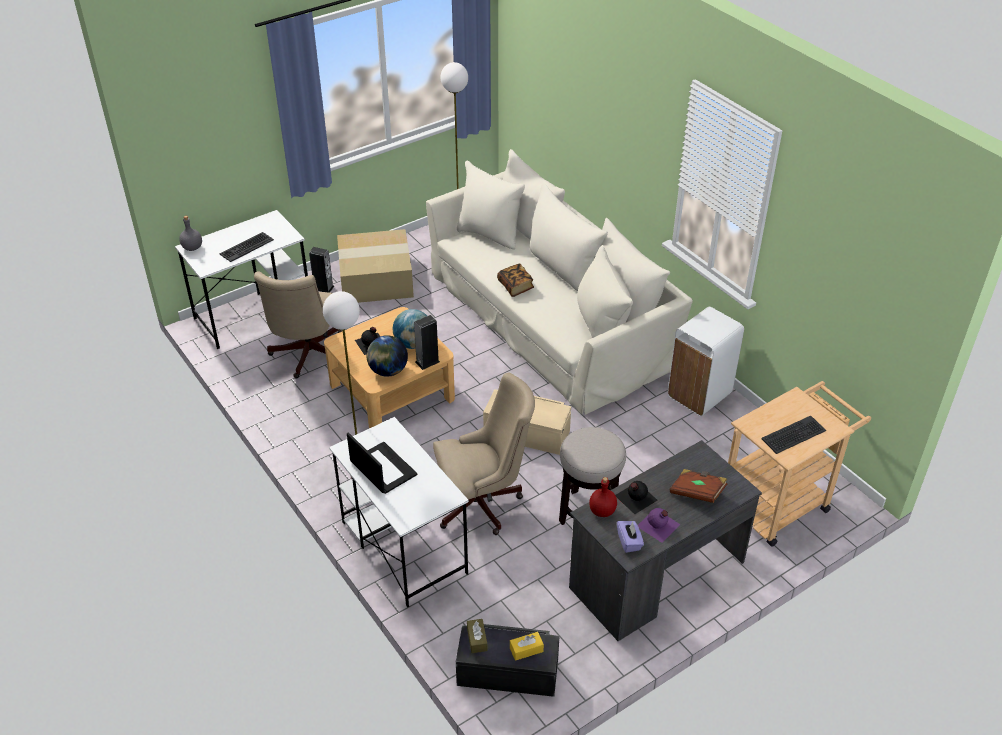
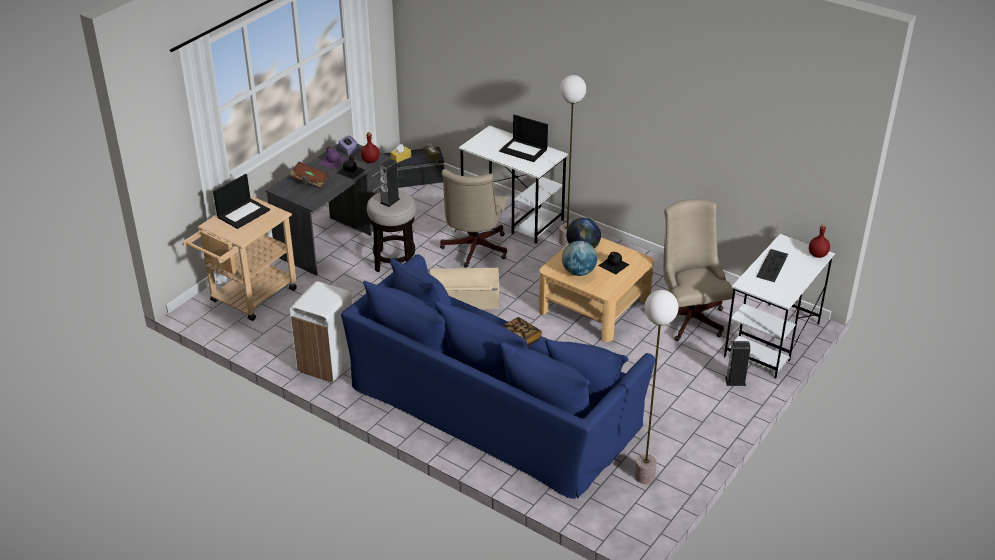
camera: 160 degrees right, 5 degrees down
(193, 247) = (817, 255): grey bottle -> red bottle
(377, 278) = (692, 404): cardboard box -> none
(427, 362) = (557, 261): speaker -> speaker (390, 201)
(483, 503) = (473, 250): beige office chair -> beige office chair turned 45 degrees counterclockwise
(549, 318) = (494, 404): beige sofa -> blue sofa
(794, 435) = (243, 213): keyboard -> laptop

